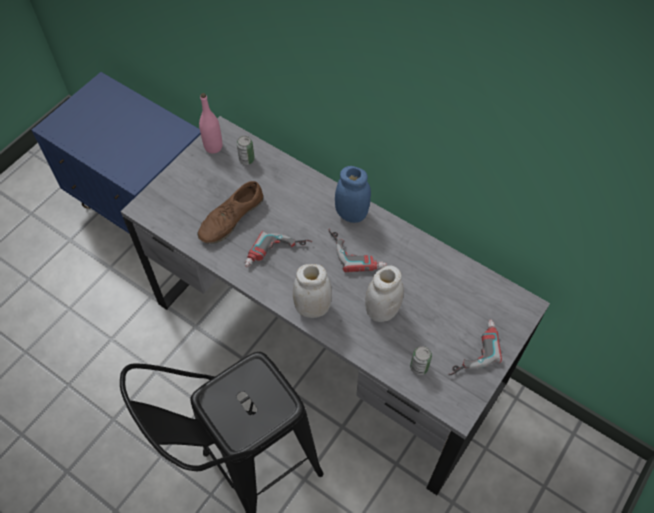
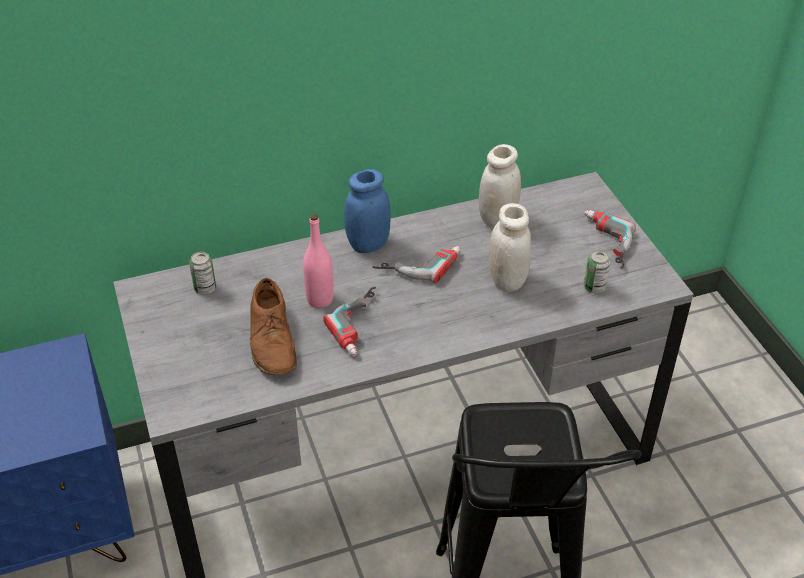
camera: 55 degrees left, 15 degrees down
(213, 147) = (153, 307): pink bottle -> pink bottle (320, 299)
(312, 308) = (457, 330): white jar -> white jar (497, 219)

